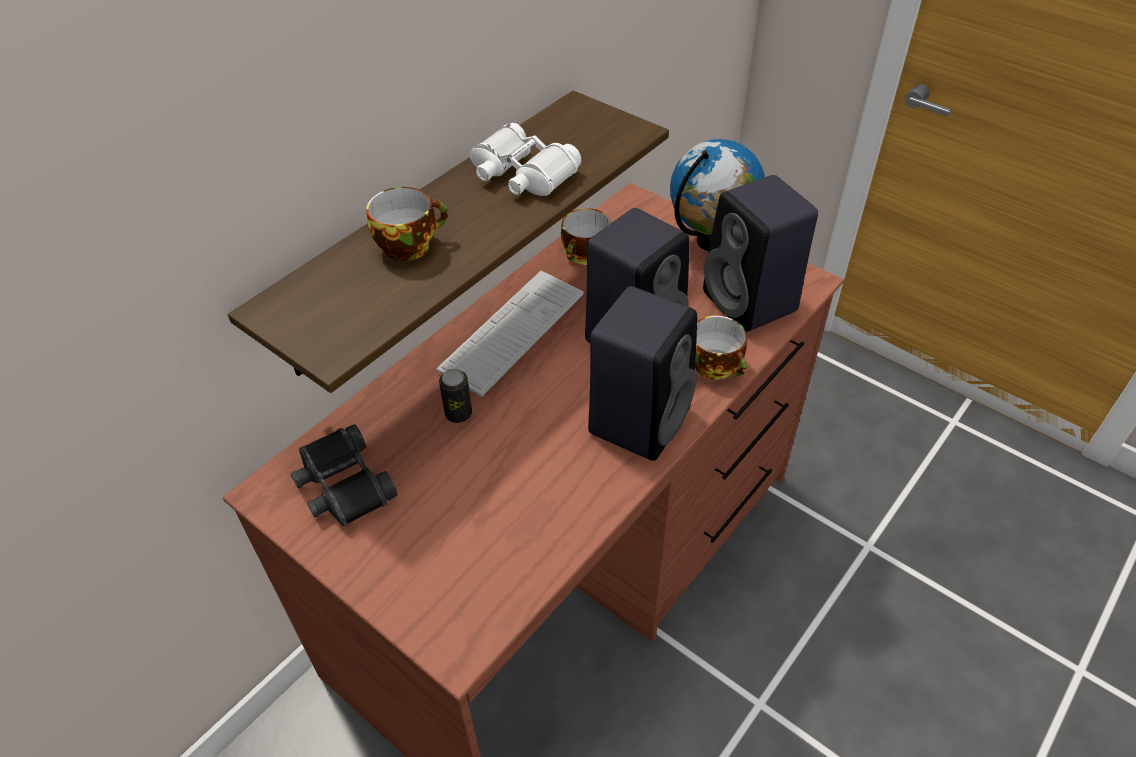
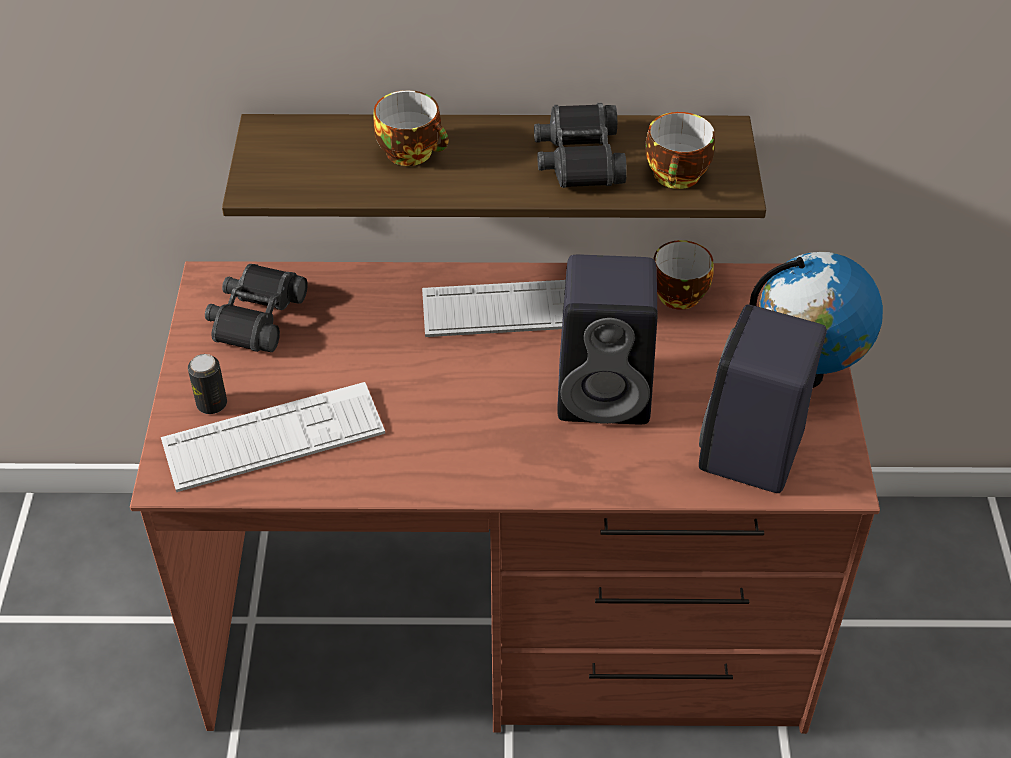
camera: 50 degrees right, 0 degrees up
(458, 414) = (392, 335): can -> can (212, 404)
(486, 547) = (274, 438): none -> keyboard
(522, 174) = (578, 158): white binoculars -> black binoculars
(640, 418) = (506, 454): black speaker -> none
(717, 367) = (630, 474): cup -> cup (678, 177)

